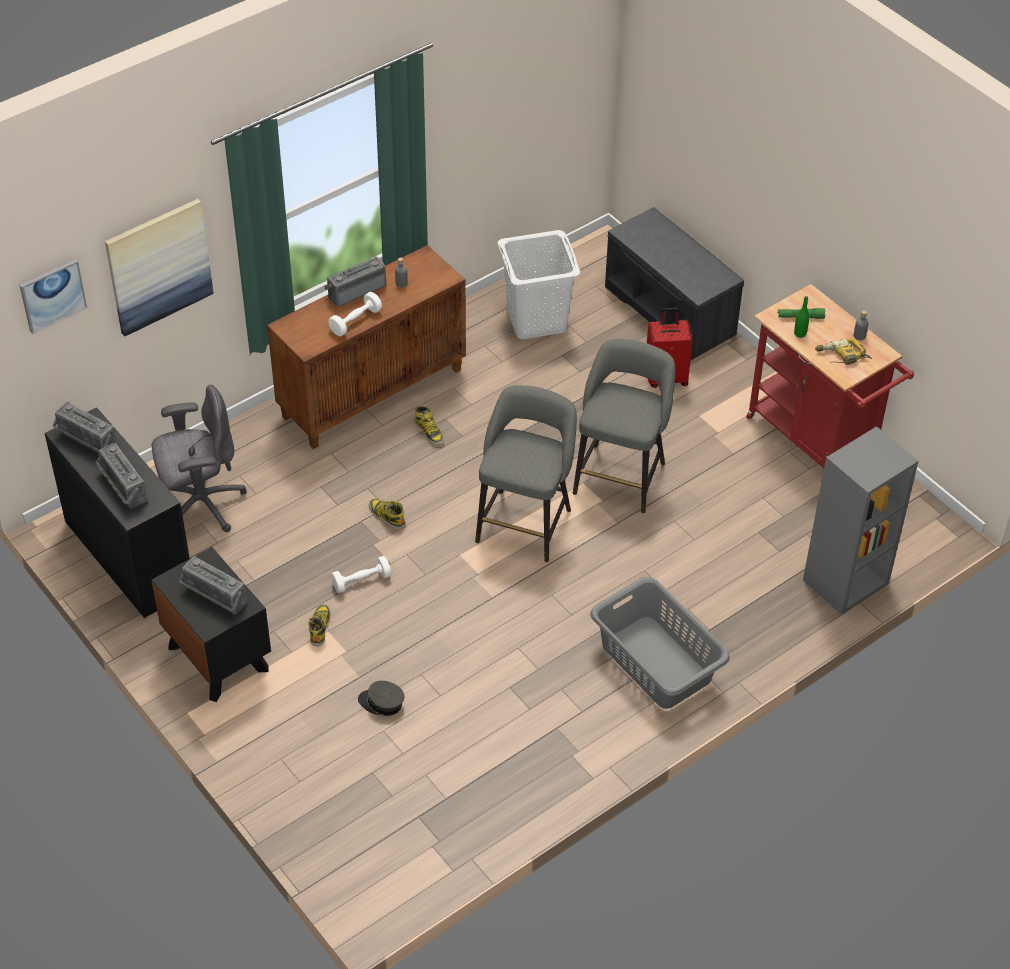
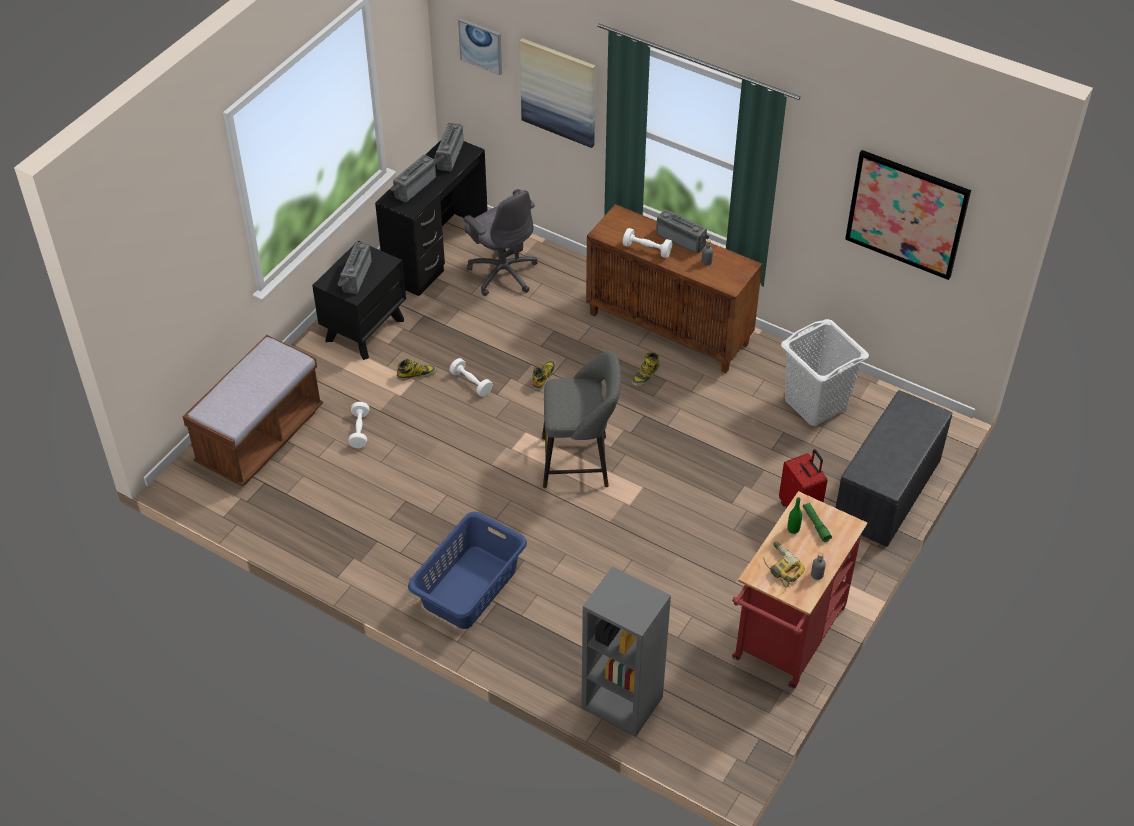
camera: 70 degrees right, 0 degrees up
(342, 804) = (260, 437): none -> brown bench
(381, 703) = (359, 430): grey cap -> white dumbbell
(528, 80) = (906, 214): none -> picture
(620, 474) = (665, 509): grey stool -> none
(656, 661) = (470, 587): grey laundry basket -> blue laundry basket

